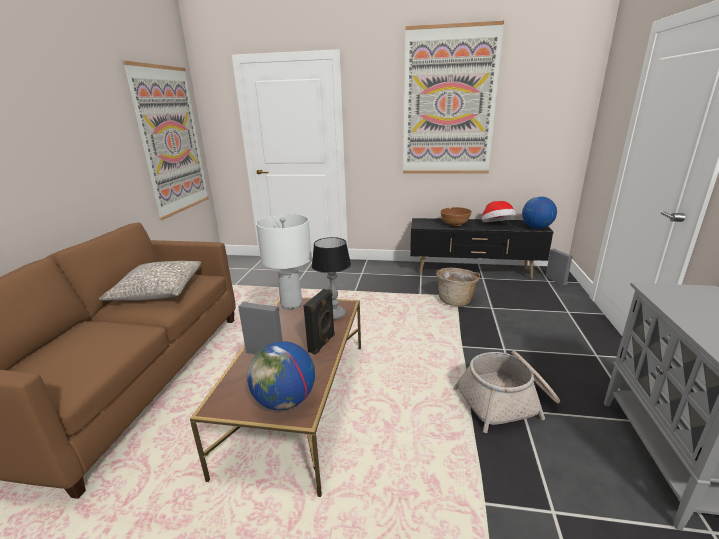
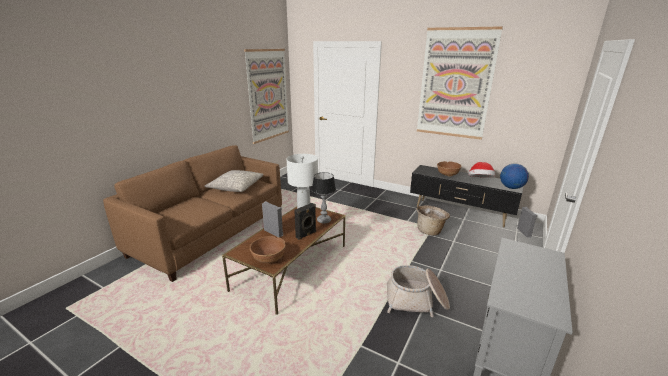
camera: 20 degrees right, 0 degrees up
(285, 401) = (269, 258): globe -> brown bowl

